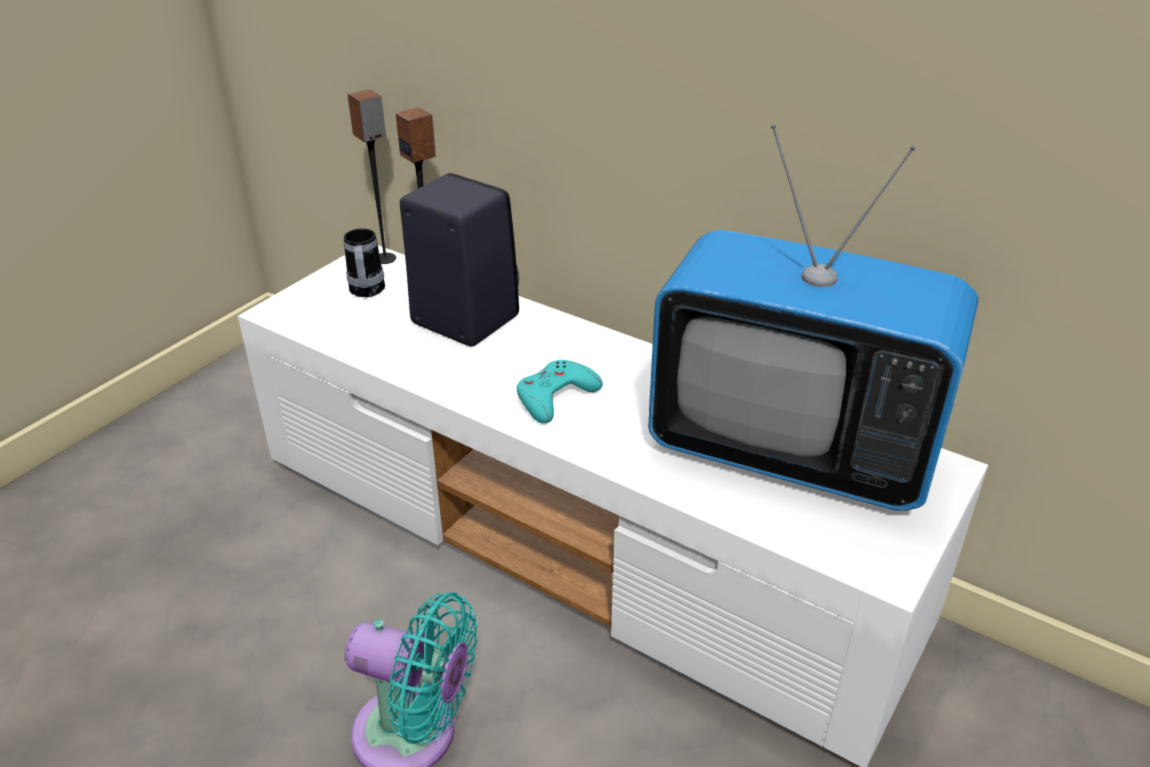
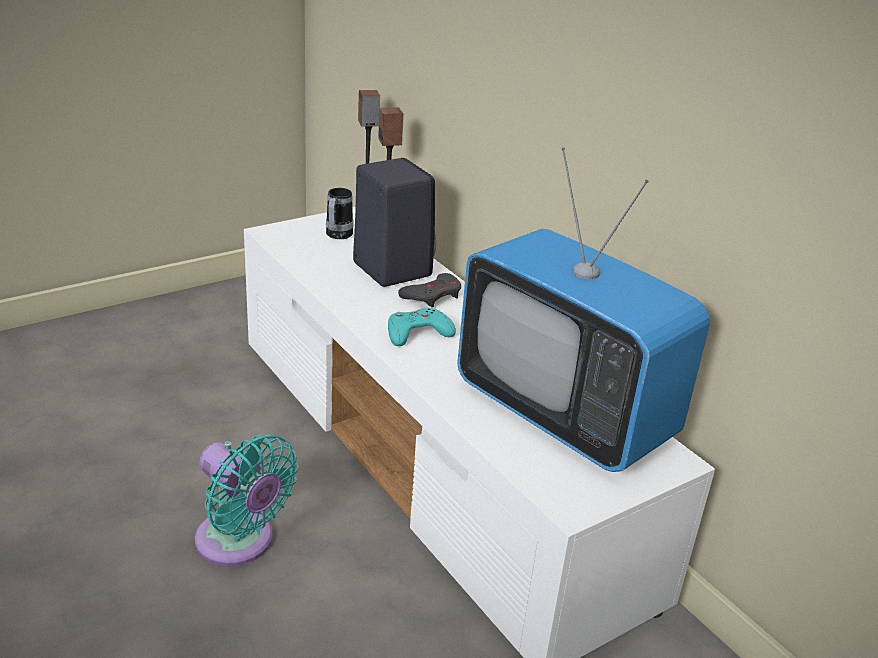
camera: 20 degrees right, 5 degrees down
(537, 340) = (432, 295): none -> grey game controller

